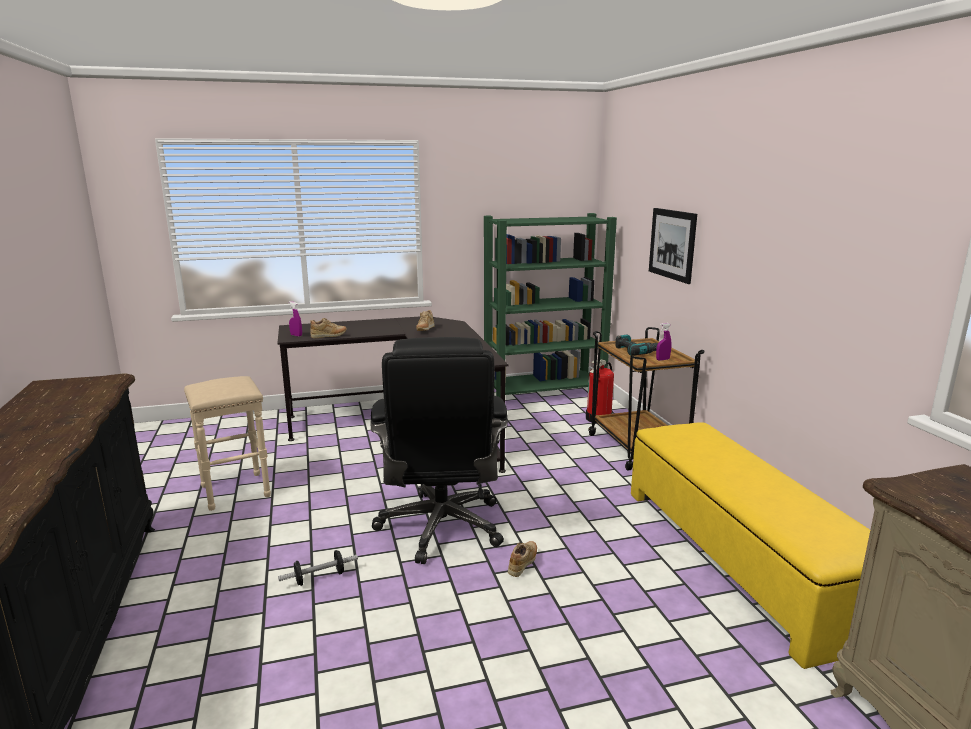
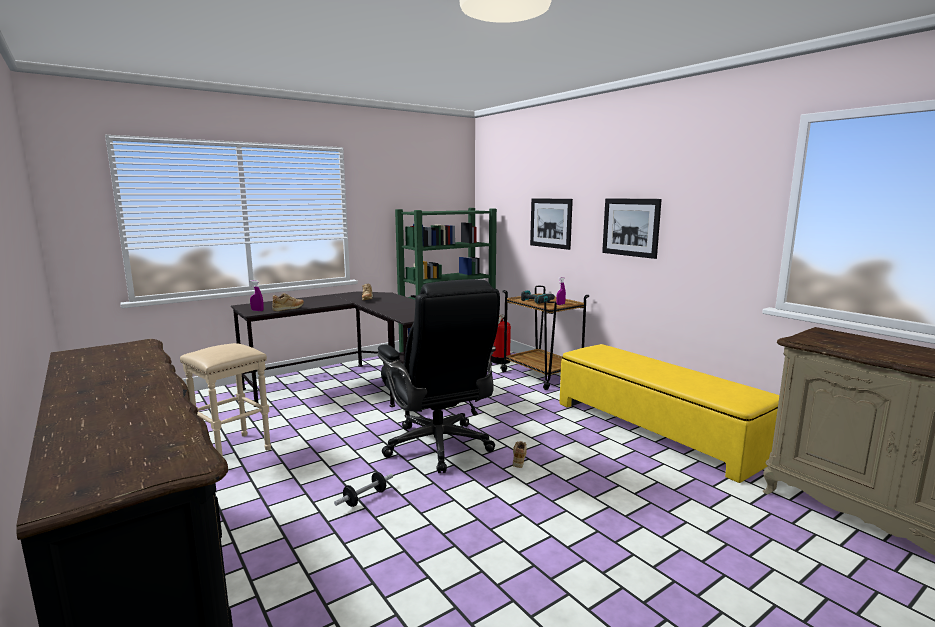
camera: 20 degrees left, 5 degrees down
(759, 263) = (630, 227): none -> picture

